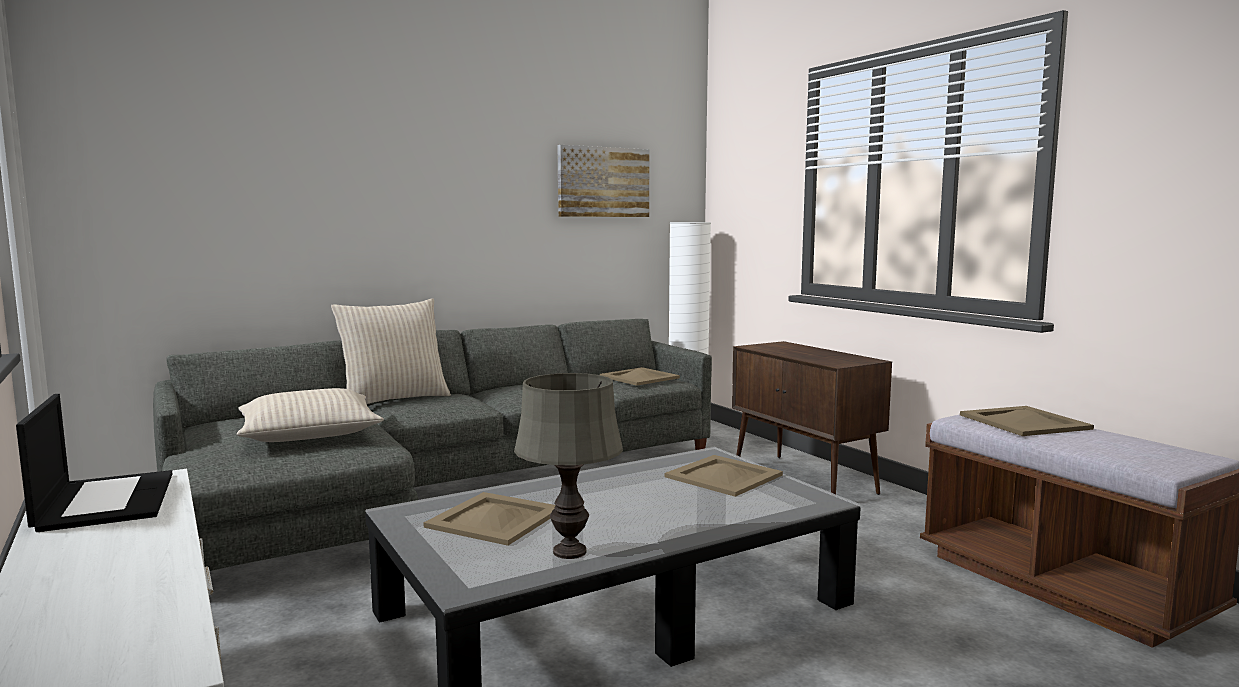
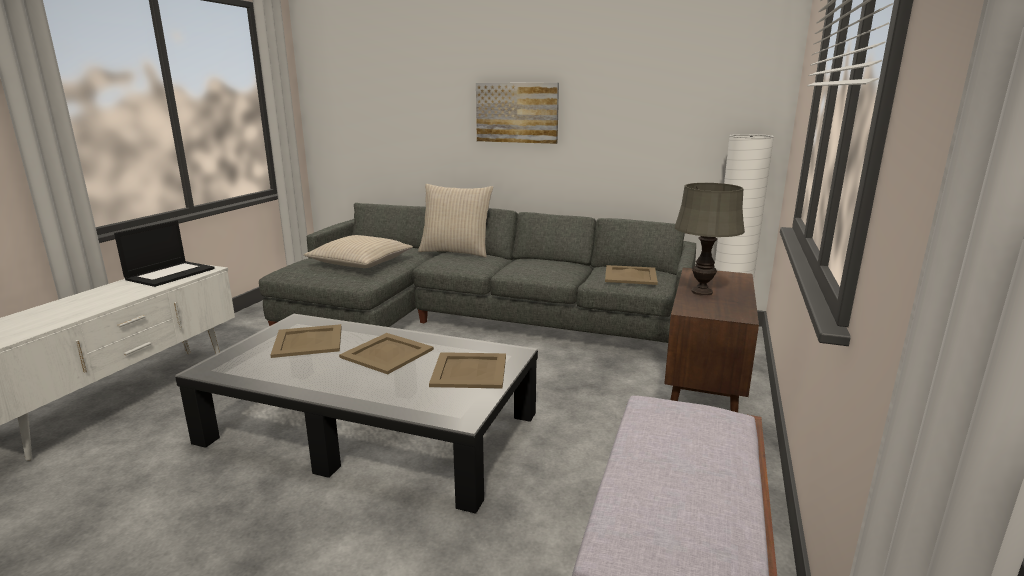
camera: 50 degrees right, 10 degrees up
(569, 552) = (274, 374): grey table lamp -> grey table lamp (701, 292)
(603, 182) = (668, 94): picture -> picture (517, 112)
(1023, 422) = (688, 436): beige tray -> beige tray (387, 353)

